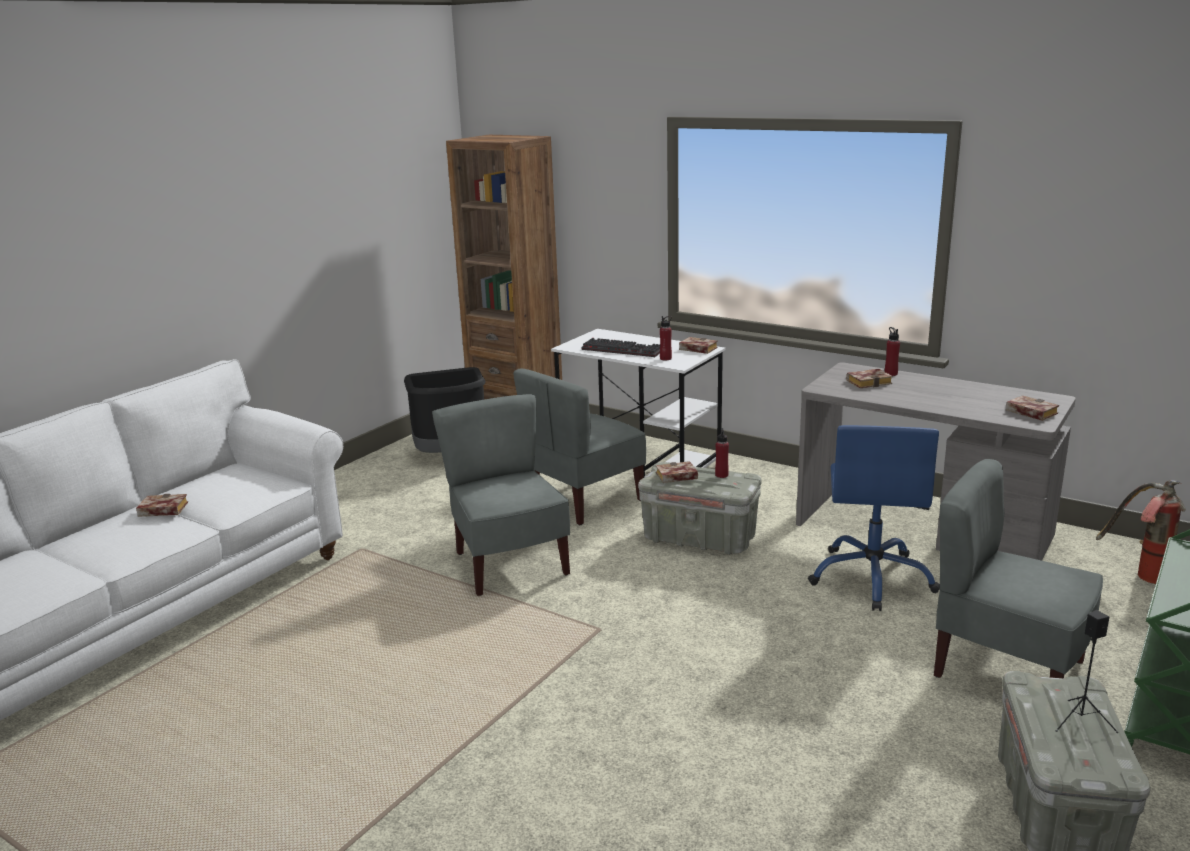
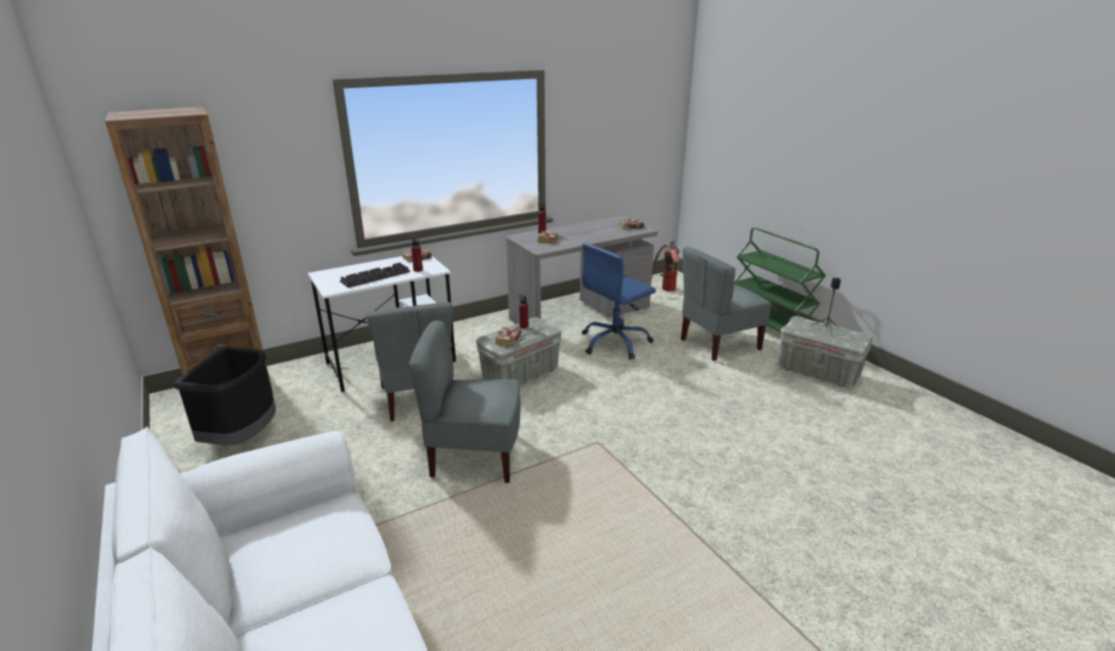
camera: 65 degrees left, 5 degrees up
(161, 510) = (301, 613): book -> none
(872, 578) = (615, 343): blue office chair -> blue office chair turned 105 degrees clockwise

